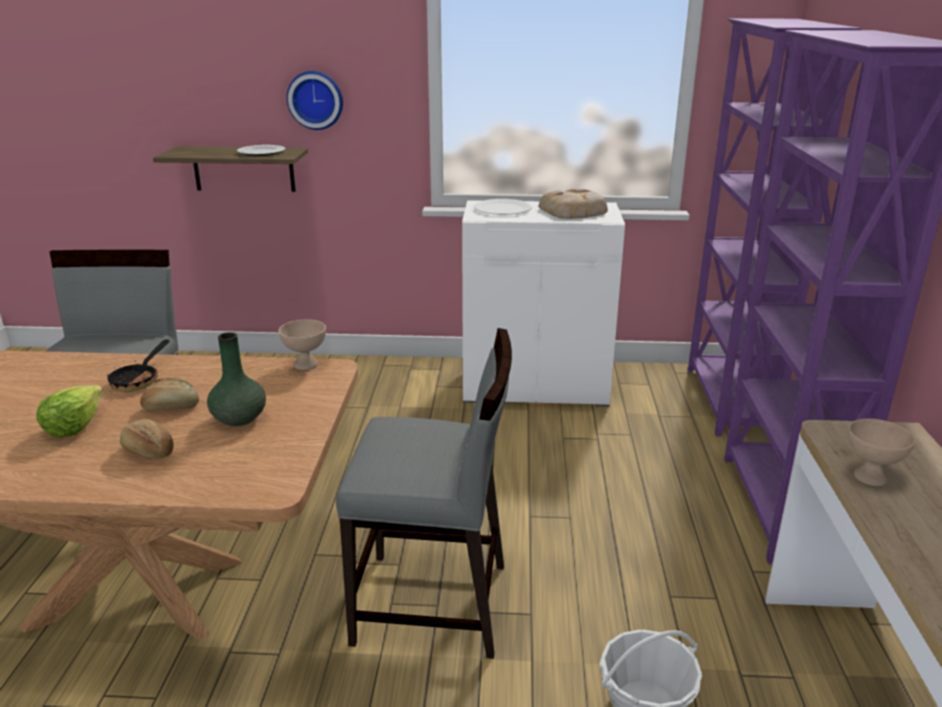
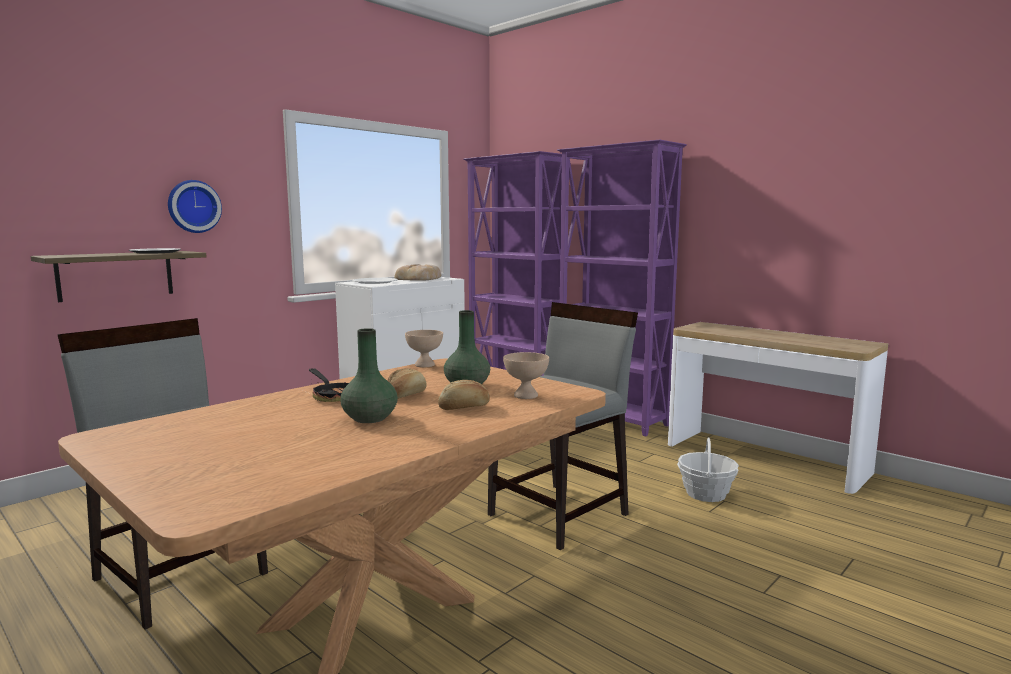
camera: 50 degrees left, 15 degrees down
(74, 426) = (369, 419): lettuce -> green vase
(869, 477) = (730, 333): beige bowl -> beige bowl (525, 396)

